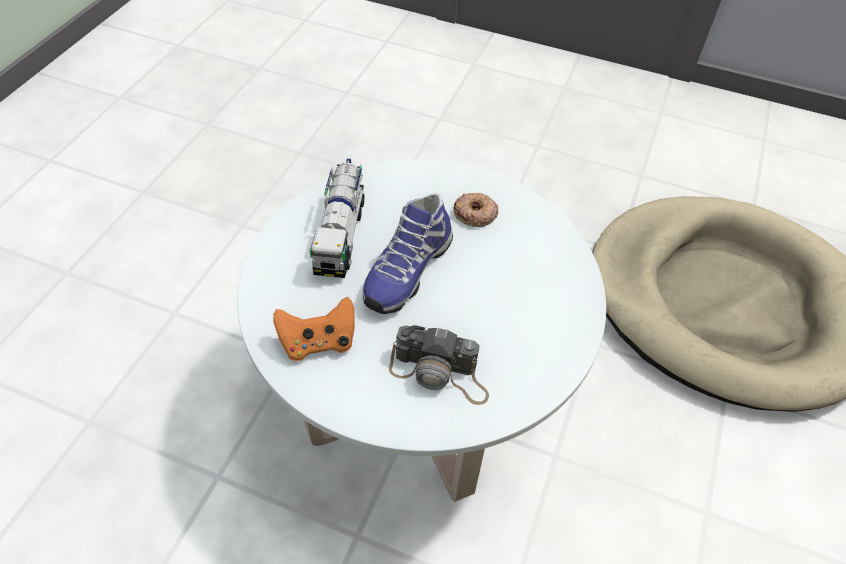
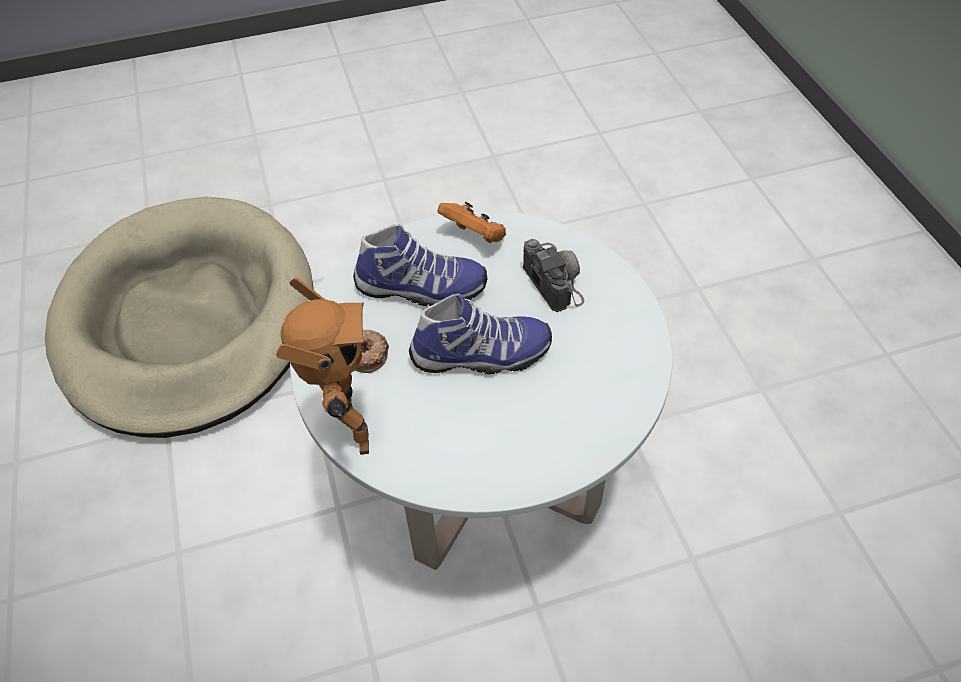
camera: 125 degrees left, 0 degrees up
(318, 342) = (608, 360): orange game controller -> orange game controller (475, 236)
(340, 234) = (489, 431): toy truck -> none
(413, 171) = (348, 437): none -> toy robot
(511, 278) = (420, 290): none -> shoe

